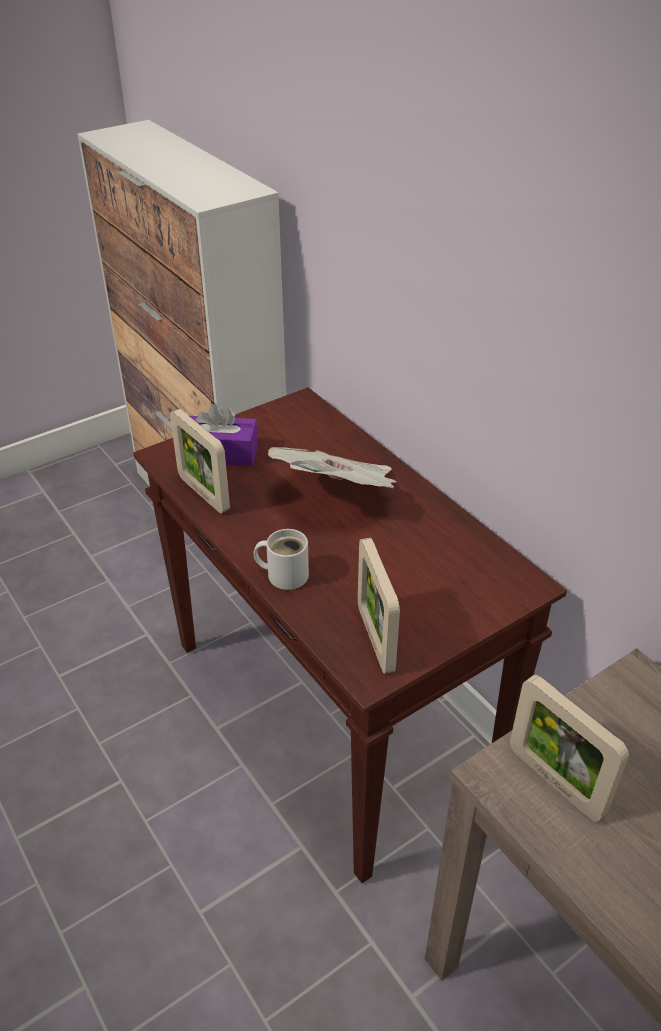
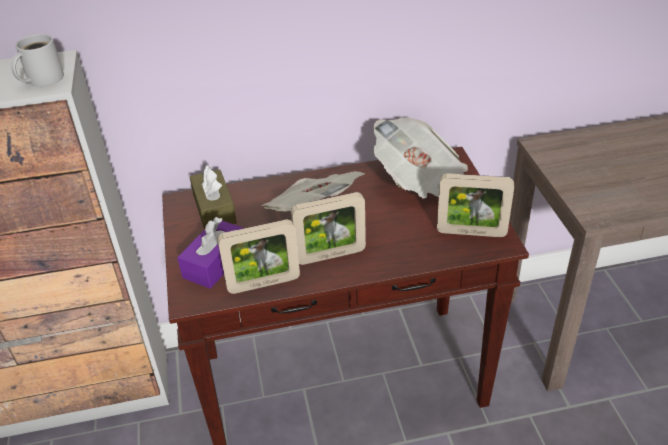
camera: 65 degrees left, 0 degrees up
(284, 574) = (386, 259): white mug -> white mug (42, 79)
(302, 426) = (214, 209): none -> brown tissue box
(451, 569) = (422, 183): none -> newspaper
(555, 782) = (604, 196): picture frame -> picture frame (330, 255)

